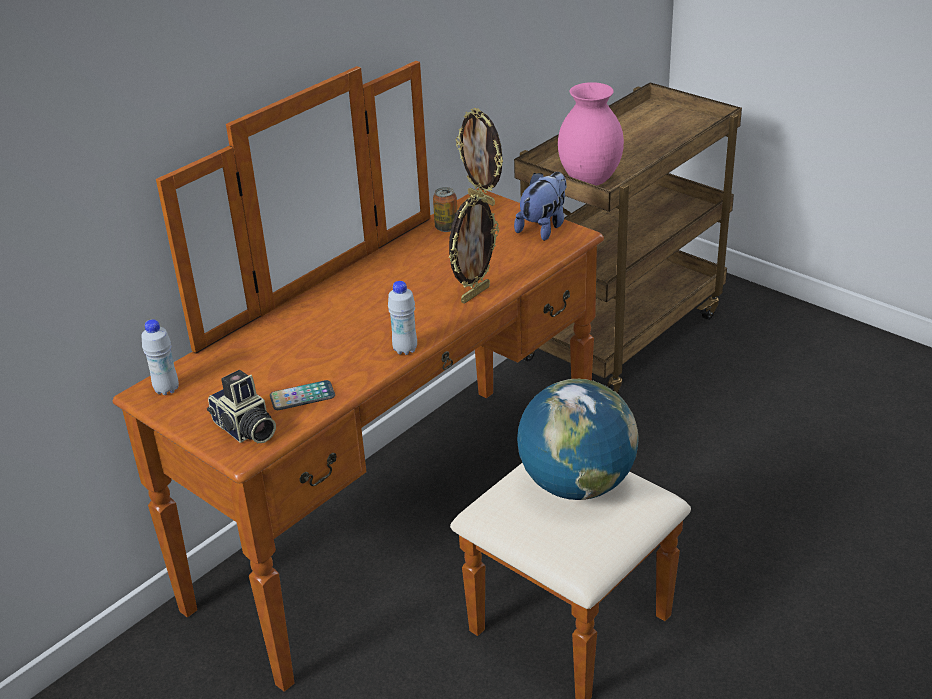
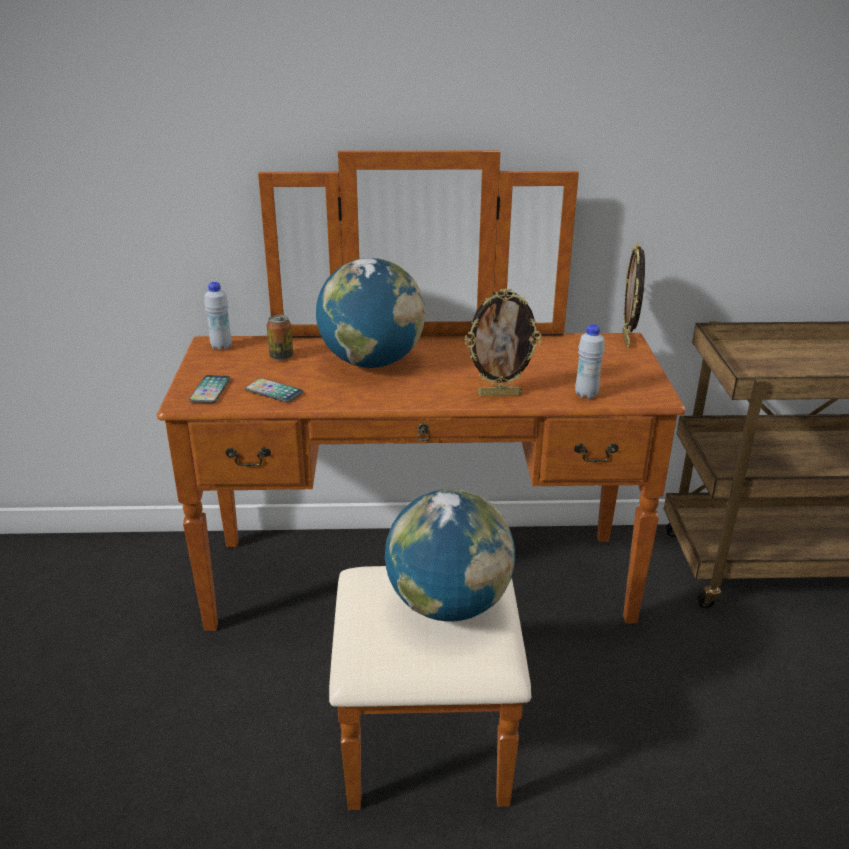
camera: 45 degrees right, 5 degrees down
(244, 430) = (210, 390): camera -> phone
(330, 325) = (371, 362): none -> globe
(405, 349) = (385, 401): white bottle -> white bottle (586, 394)
(446, 227) = (564, 345): can -> can (281, 356)
(543, 227) = (640, 379): plush toy -> none
(588, 181) = (751, 370): pink vase -> none

